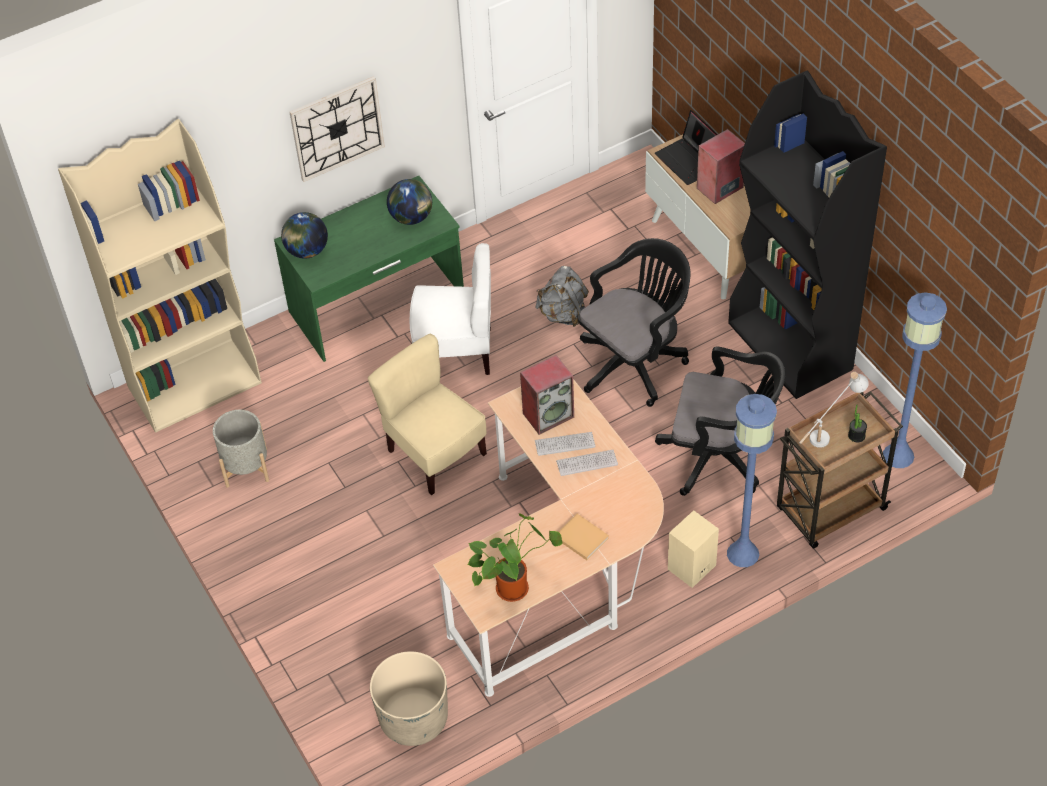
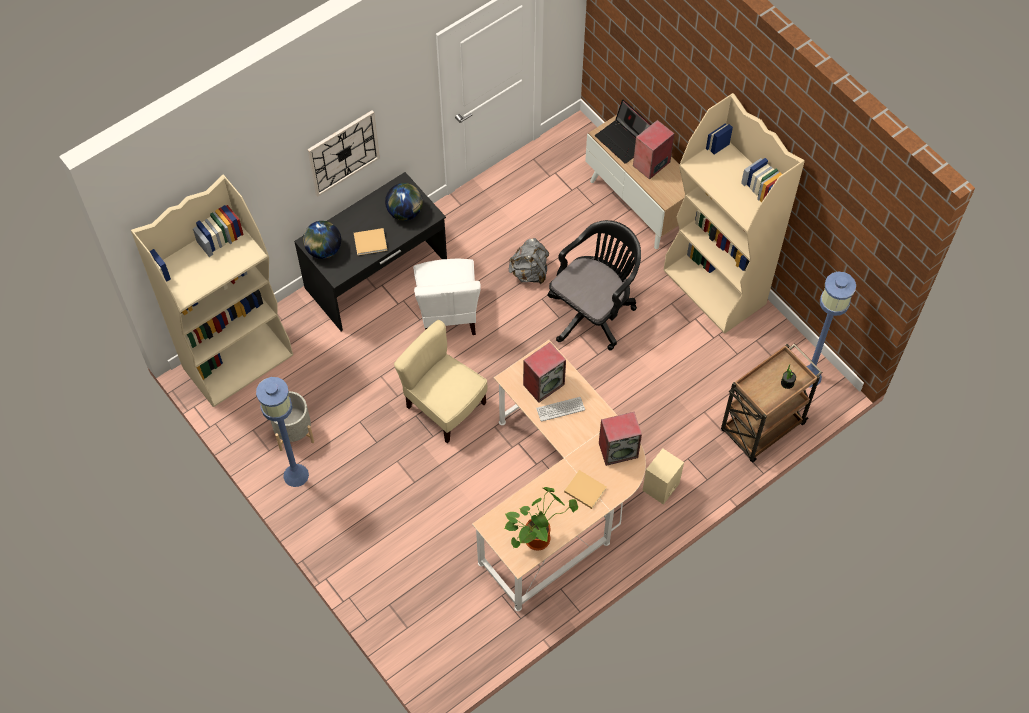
camera: 10 degrees left, 10 degrees up
(365, 247) = (371, 242): none -> beige book
(377, 305) = (377, 276): green desk -> black desk
(413, 718) = (462, 635): beige planter -> none
(456, 352) = (448, 314): white chair -> white chair turned 90 degrees clockwise
(587, 463) = (580, 424): keyboard -> none
(631, 495) = (618, 449): none -> speaker
(720, 457) = (671, 389): black office chair -> none
(743, 554) = (699, 472): blue floor lamp -> blue floor lamp (296, 475)
(791, 347) = (715, 287): black bookcase -> beige bookcase
(829, 431) = (766, 380): white table lamp -> none

